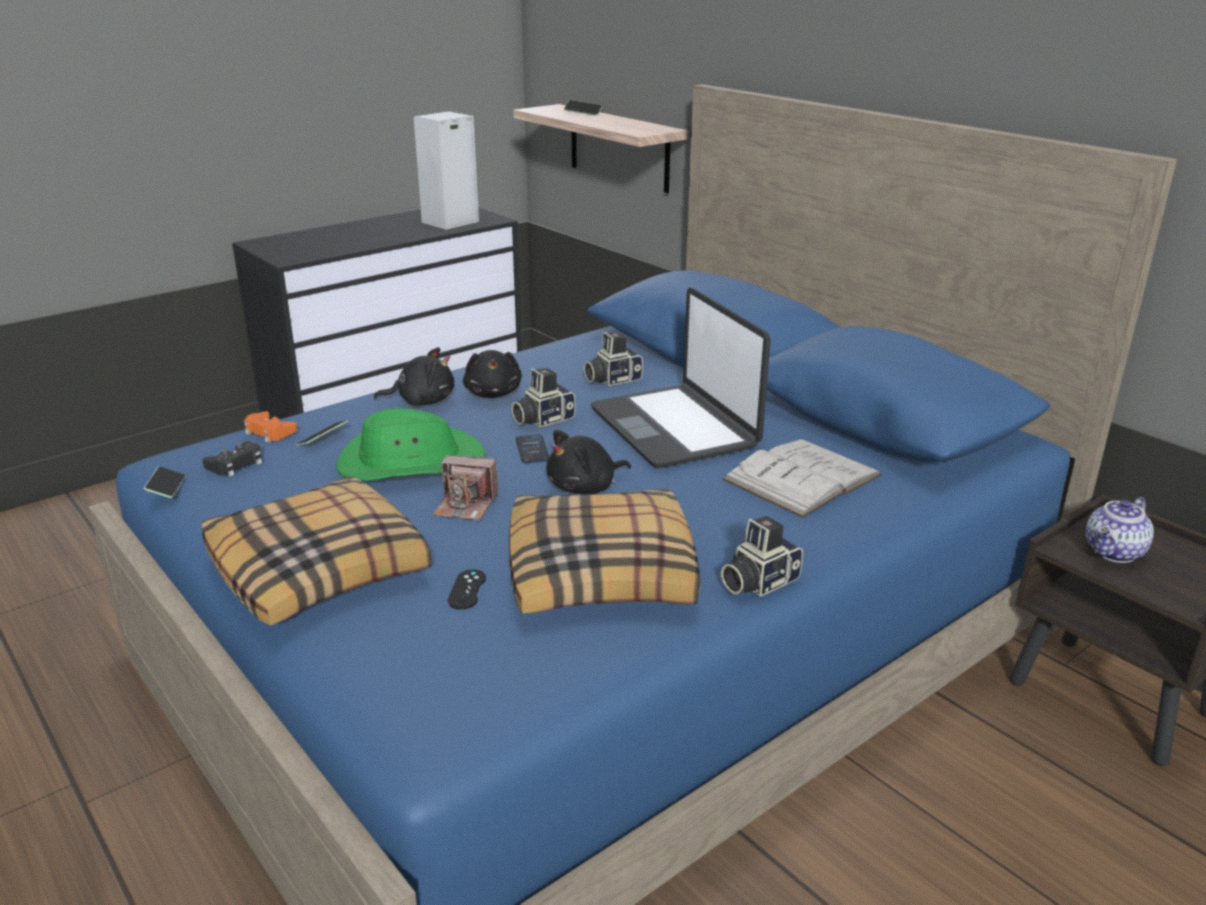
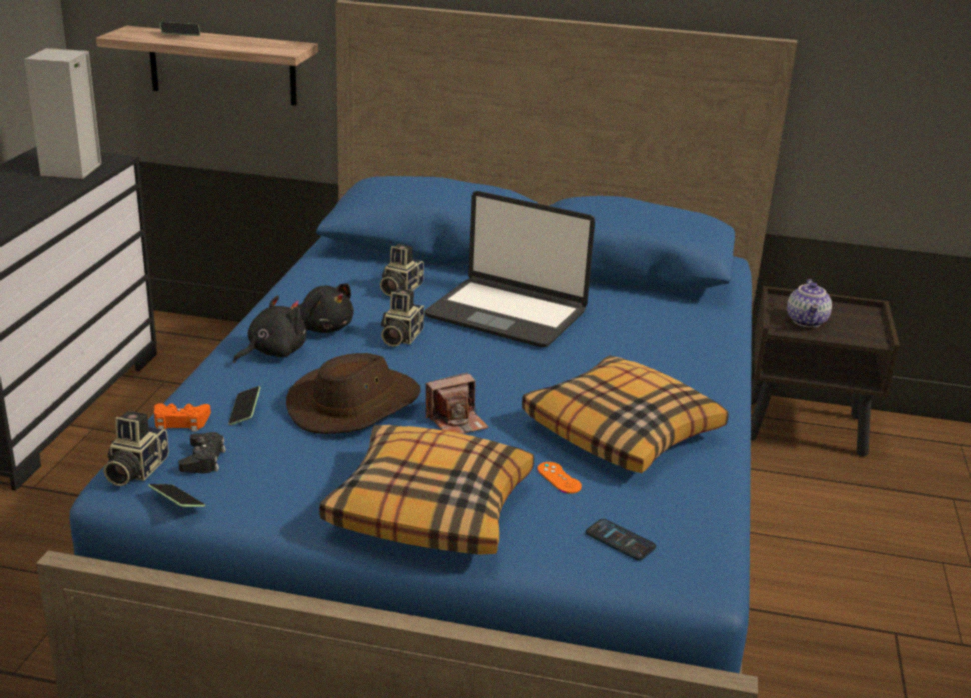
camera: 40 degrees left, 0 degrees up
(410, 462) = (354, 404): green hat -> brown hat
(467, 589) = (559, 478): black game controller -> orange game controller
(532, 450) = (433, 363): phone -> phone (620, 540)
(585, 487) = (518, 378): black plush toy -> none
(757, 582) = (717, 401): camera -> camera (134, 470)
(802, 477) = (641, 324): white book -> none

